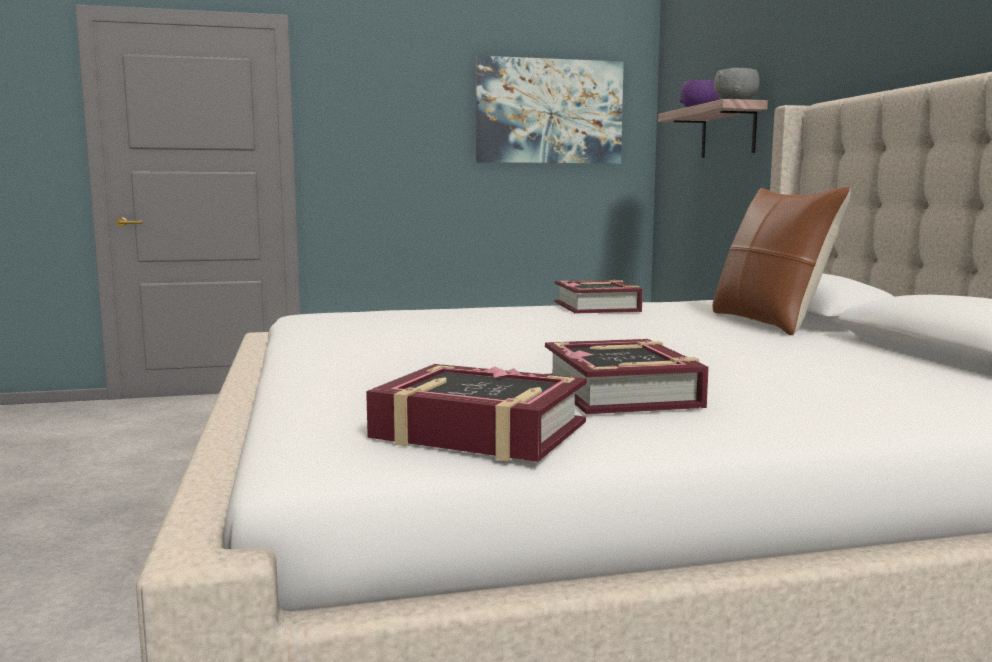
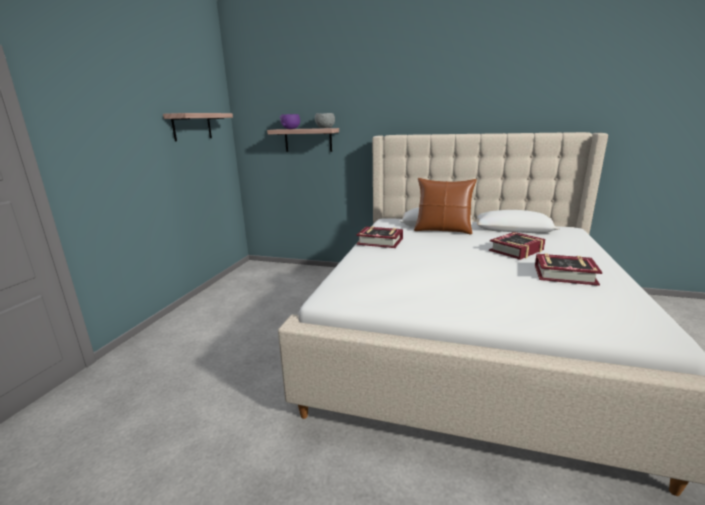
camera: 60 degrees left, 10 degrees up
(479, 431) = (623, 304): book -> book (516, 250)
(549, 111) = (192, 126): picture -> shelf

